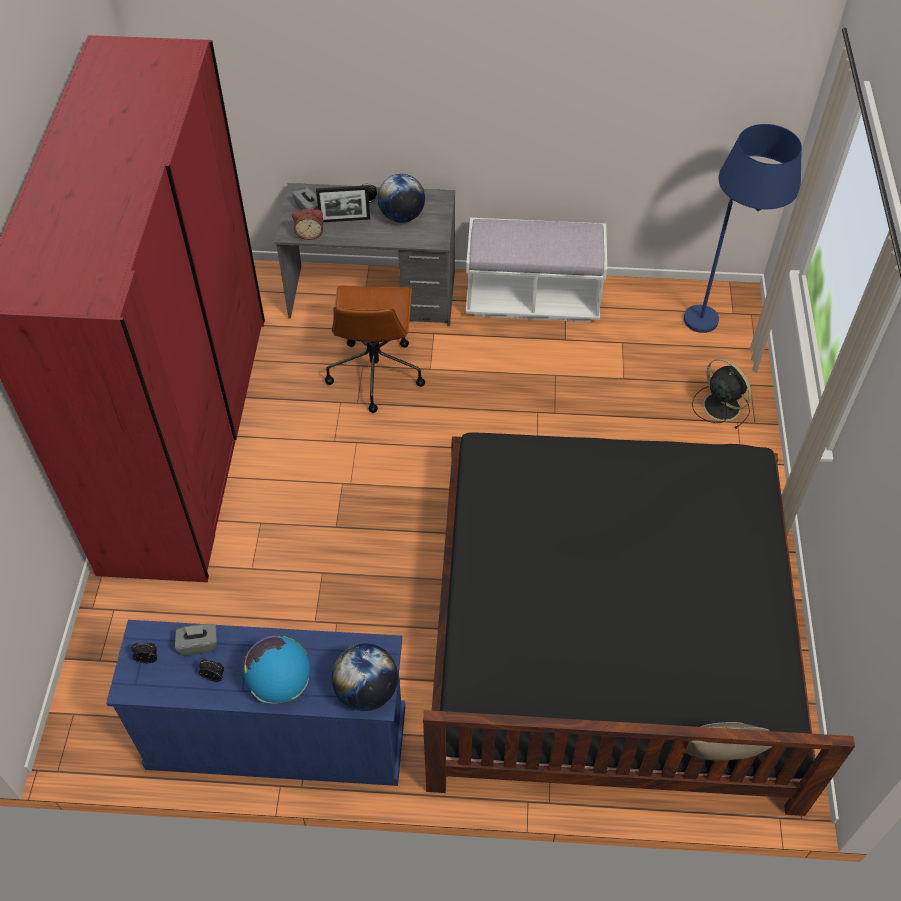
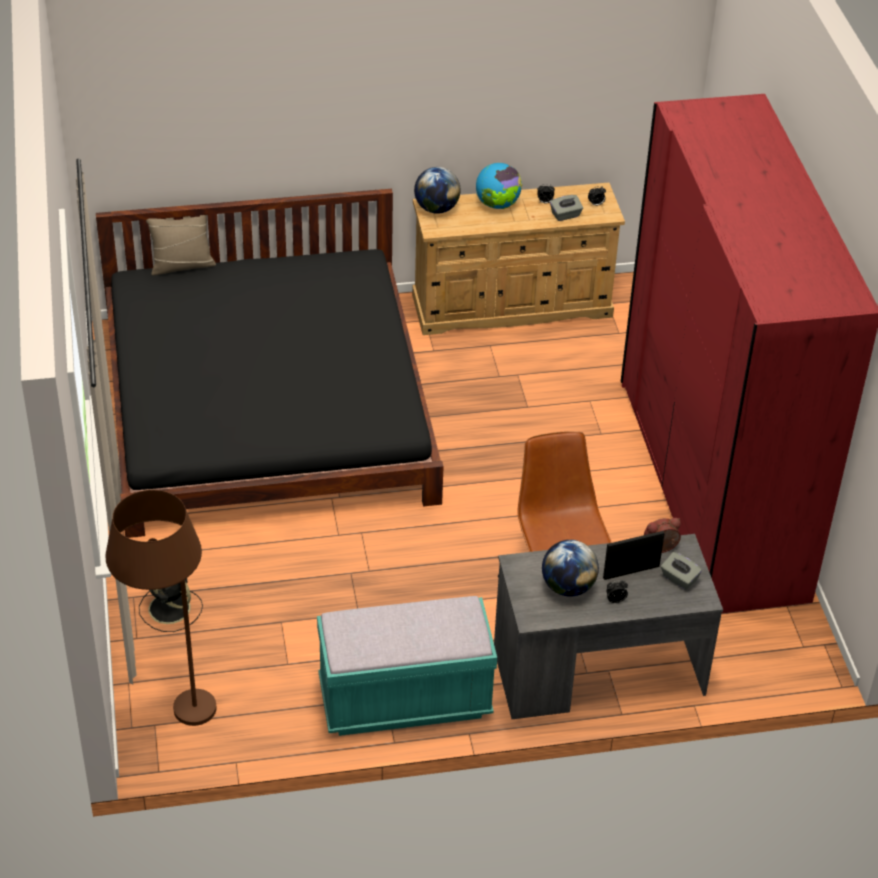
camera: 165 degrees right, 10 degrees down
(275, 738) = (513, 306): blue dresser -> beige dresser
(532, 300) = (405, 700): white bench -> turquoise bench
(720, 323) = (170, 708): blue floor lamp -> brown floor lamp

